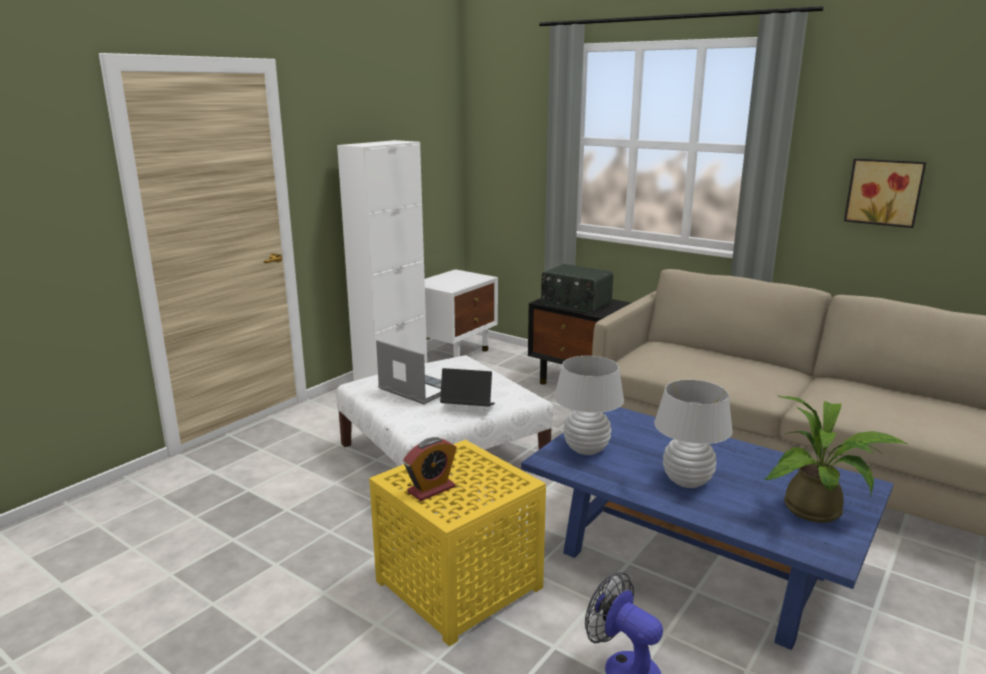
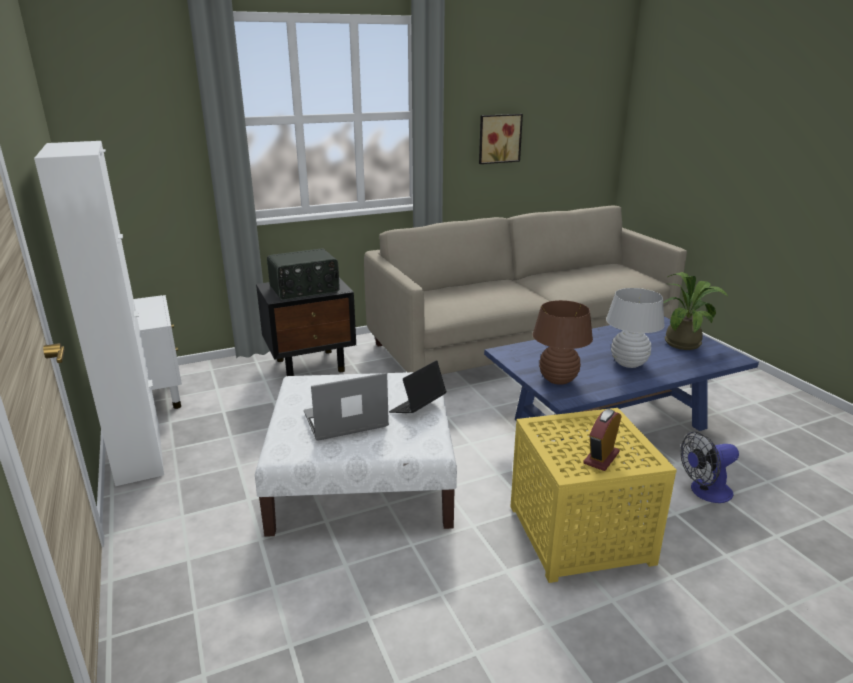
camera: 60 degrees left, 5 degrees up
(431, 489) = (601, 458): alarm clock -> alarm clock turned 135 degrees counterclockwise
(586, 449) = (558, 380): white table lamp -> brown table lamp

